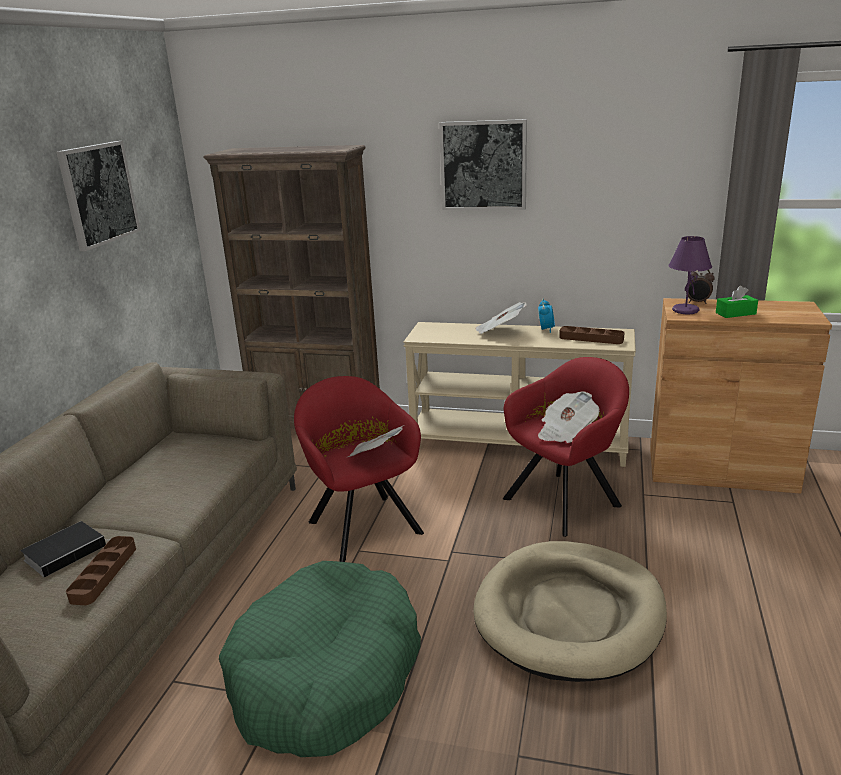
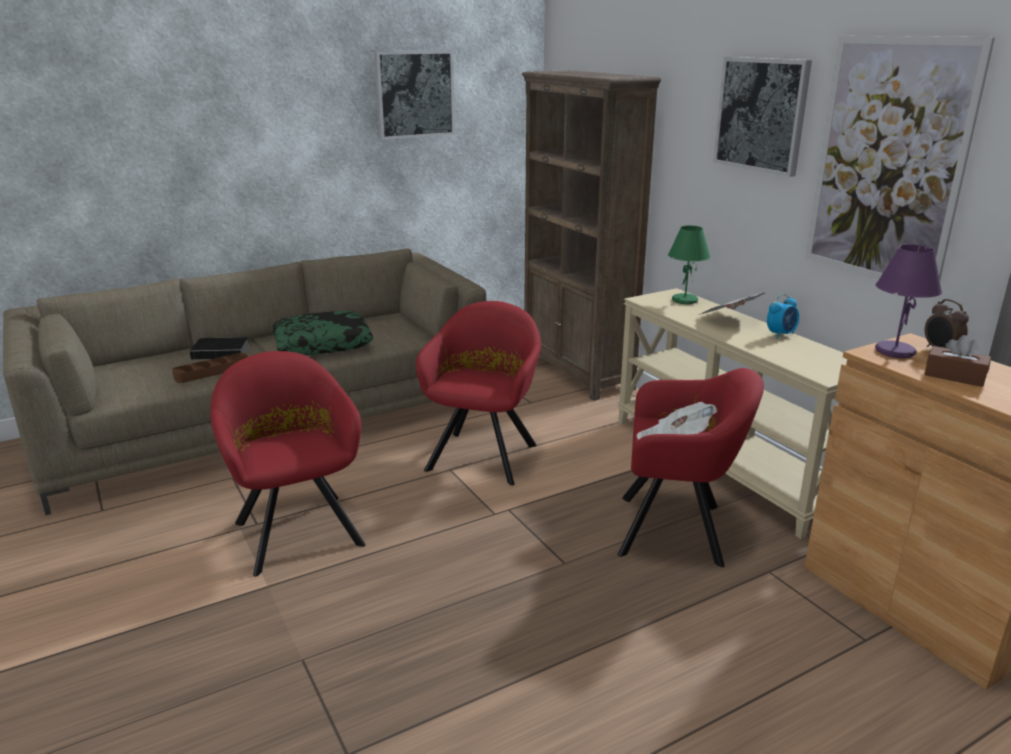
camera: 45 degrees right, 0 degrees up
(164, 491) = (323, 344): none -> pillow
(325, 675) = (297, 529): green dog bed -> red armchair
(376, 456) = (487, 386): newspaper -> none
(444, 328) = (684, 300): none -> green table lamp
(569, 614) = (507, 609): beige dog bed -> none
(591, 338) = (807, 359): brown tray -> none
(607, 186) = (888, 162): none -> picture
(735, 313) = (954, 376): green tissue box -> brown tissue box

